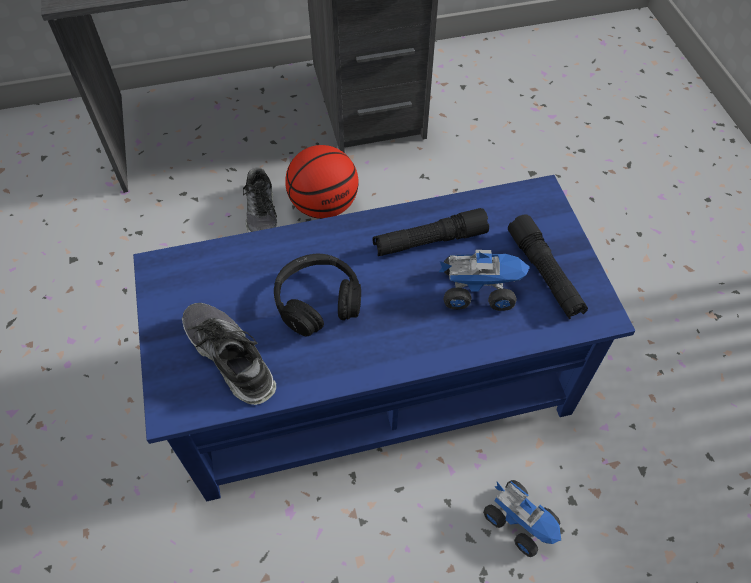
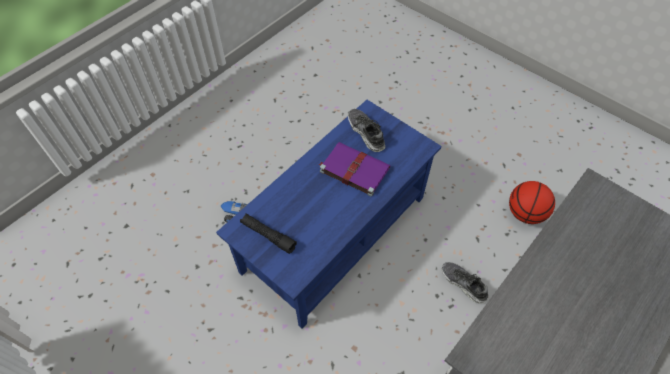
camera: 145 degrees right, 0 degrees up
(229, 357) = (366, 133): shoe -> shoe turned 135 degrees counterclockwise
(318, 301) = (353, 169): black headphones -> purple book
(324, 205) = (438, 311): basketball -> basketball (525, 213)
(429, 241) = (329, 221): black flashlight -> none
(478, 289) = (292, 211): toy truck -> none

